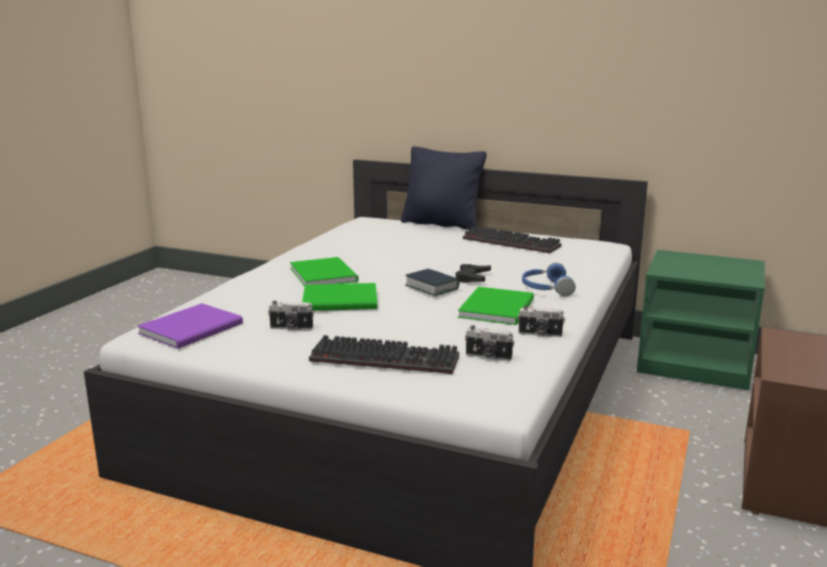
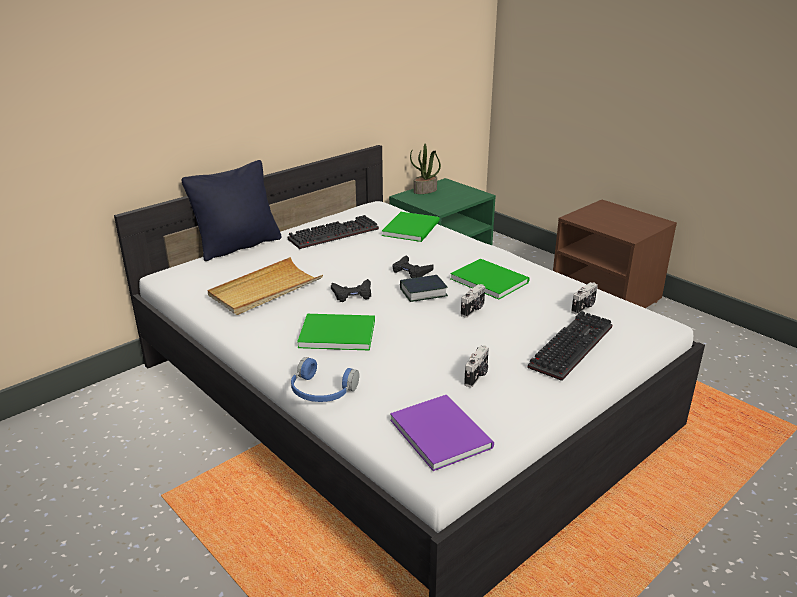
camera: 65 degrees left, 10 degrees up
(342, 301) = (424, 338): green book -> green book (413, 228)
(370, 242) = (265, 290): none -> beige tray
(395, 266) = (352, 294): none -> black game controller
(540, 334) = (549, 280): camera -> camera (473, 310)
(545, 288) = (459, 253): blue headphones -> blue headphones (321, 391)
(703, 259) = (425, 191): none -> potted plant

